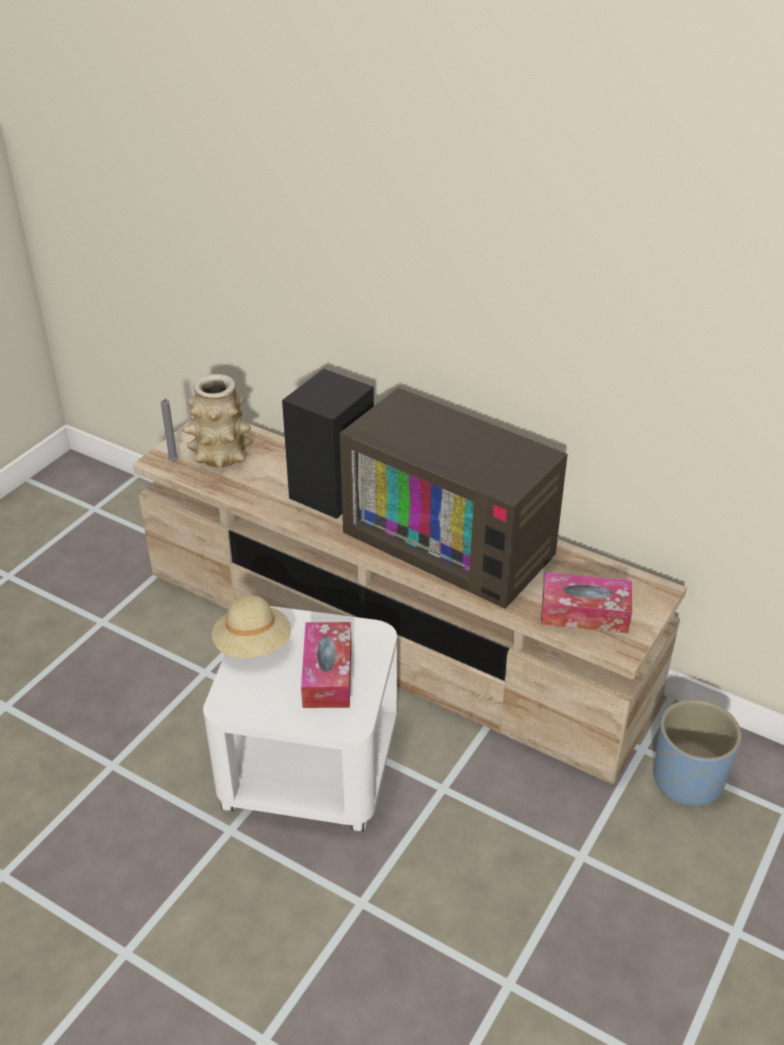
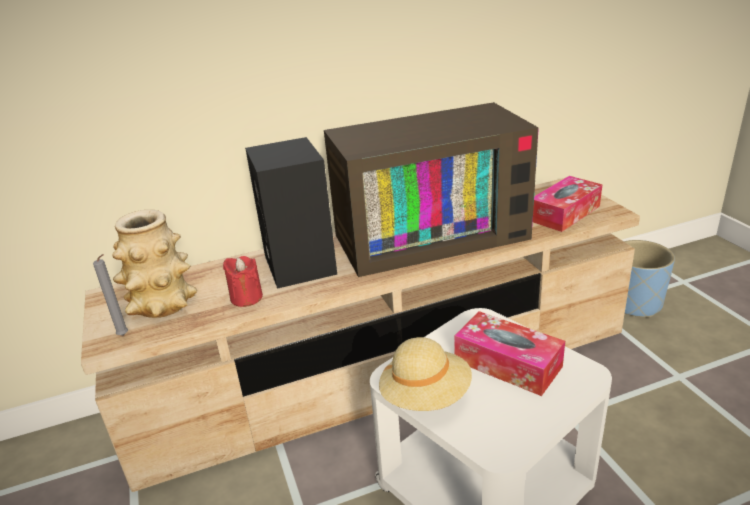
camera: 50 degrees left, 10 degrees down
(263, 490) = (246, 297): none -> red candle

